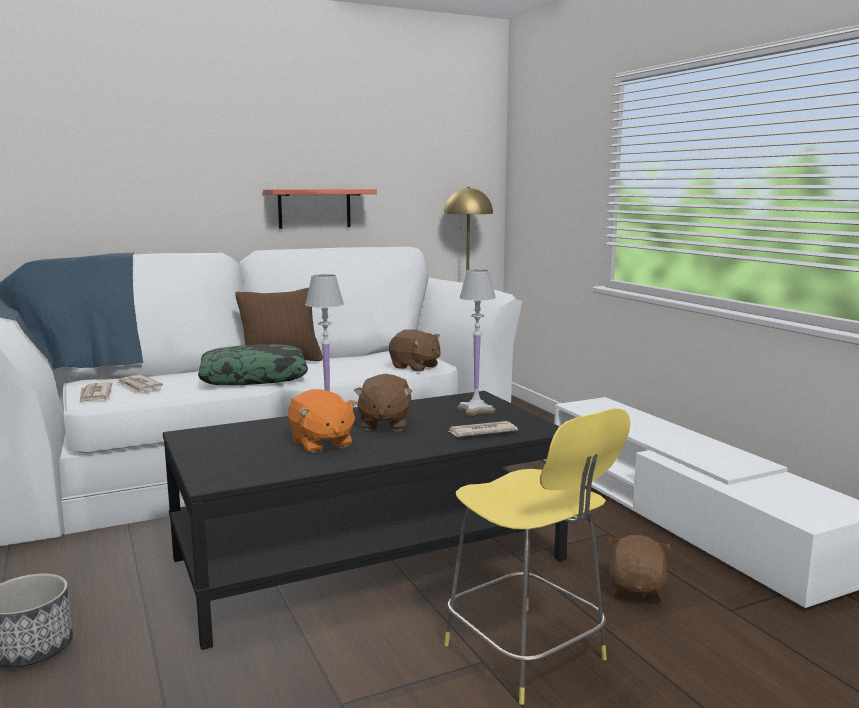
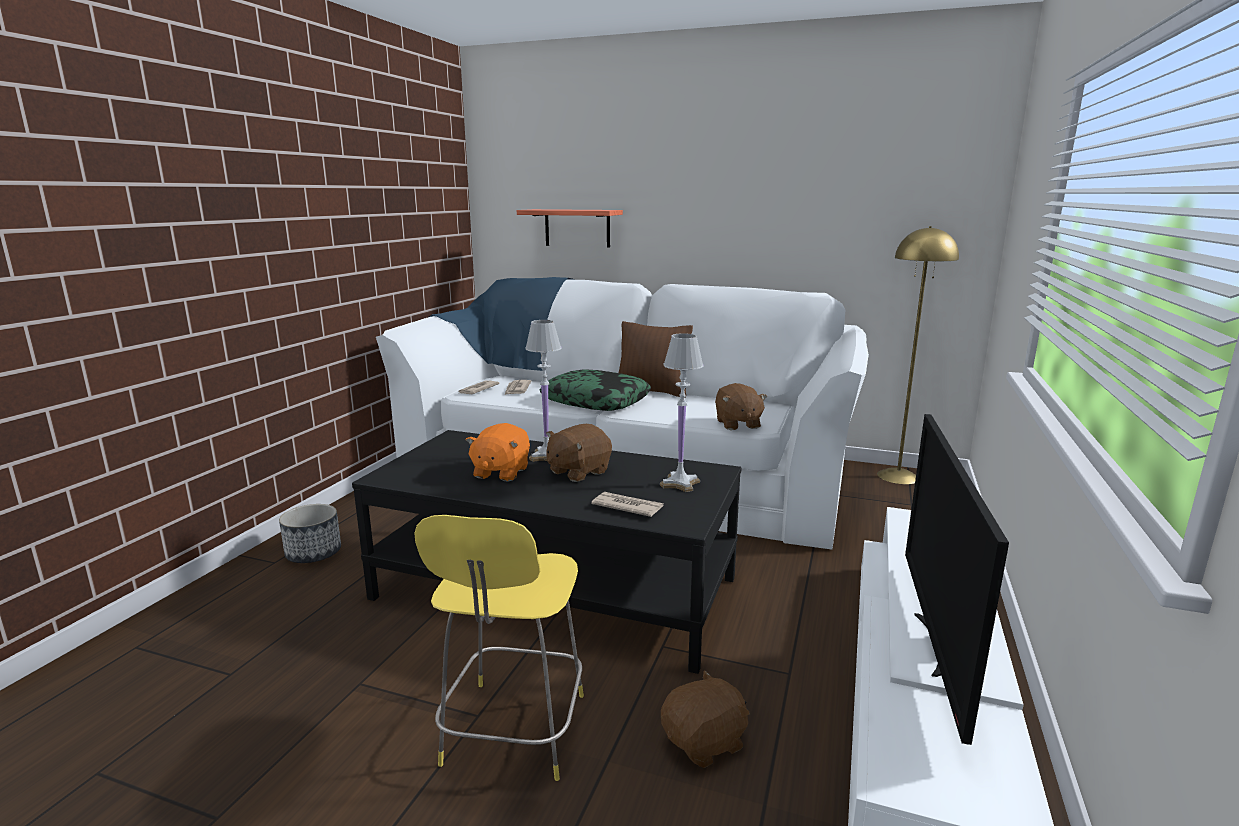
camera: 45 degrees right, 5 degrees up
(314, 208) = (751, 244): shelf -> shelf (577, 228)
(715, 459) = (935, 645): none -> television

